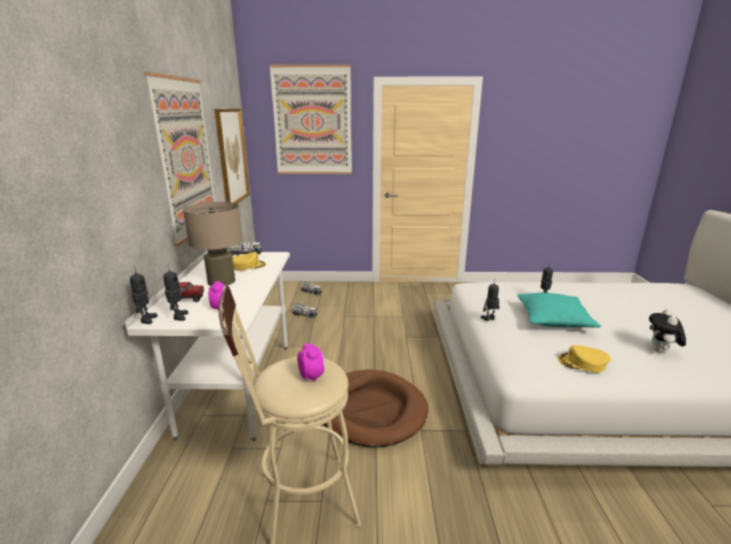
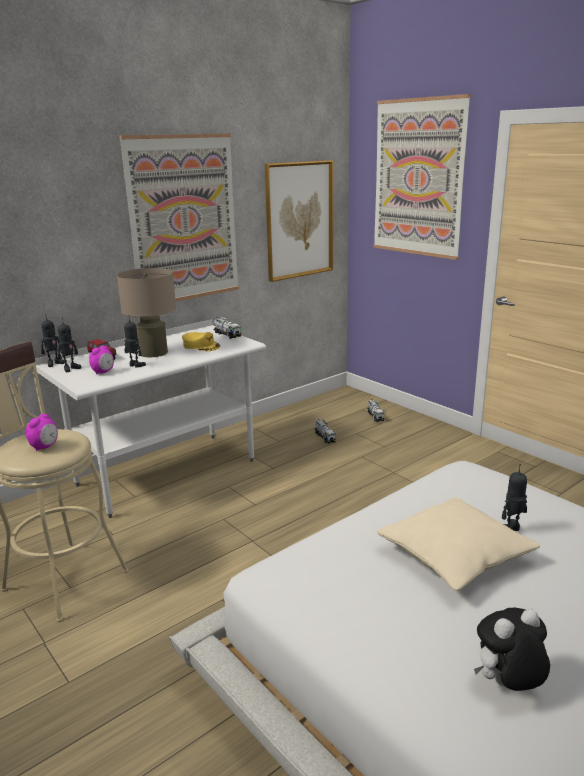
camera: 50 degrees right, 0 degrees up
(370, 410) = (217, 553): brown dog bed -> none
(489, 319) = (377, 510): toy robot -> toy robot (135, 366)
(553, 320) = (454, 556): turquoise pillow -> beige pillow
(582, 363) = (351, 612): yellow cap -> none

